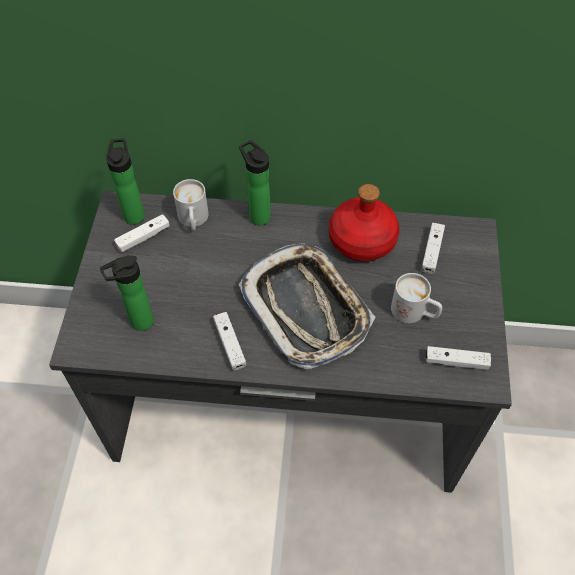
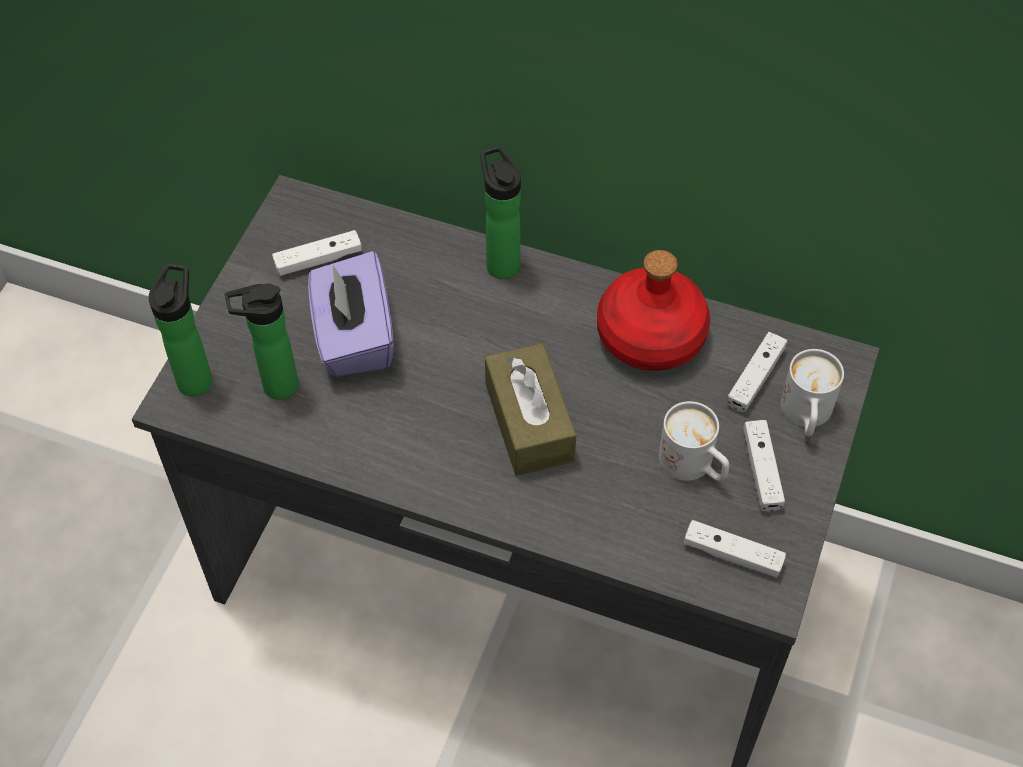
camera: 15 degrees right, 0 degrees up
(134, 214) = (315, 220): bottle -> bottle (196, 377)
(180, 280) = (354, 337): none -> purple tissue box
(193, 220) = (400, 250): white mug -> white mug (806, 416)
(230, 344) = (398, 449): white game controller -> white game controller (761, 471)
(306, 308) = (529, 422): tray -> brown tissue box

